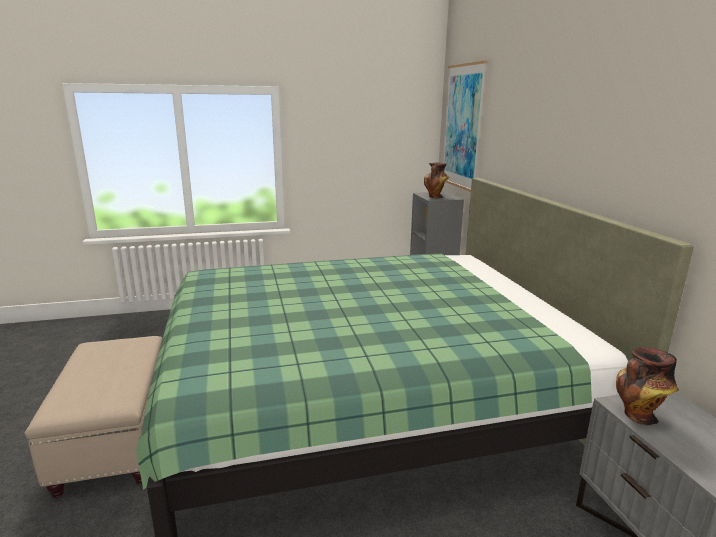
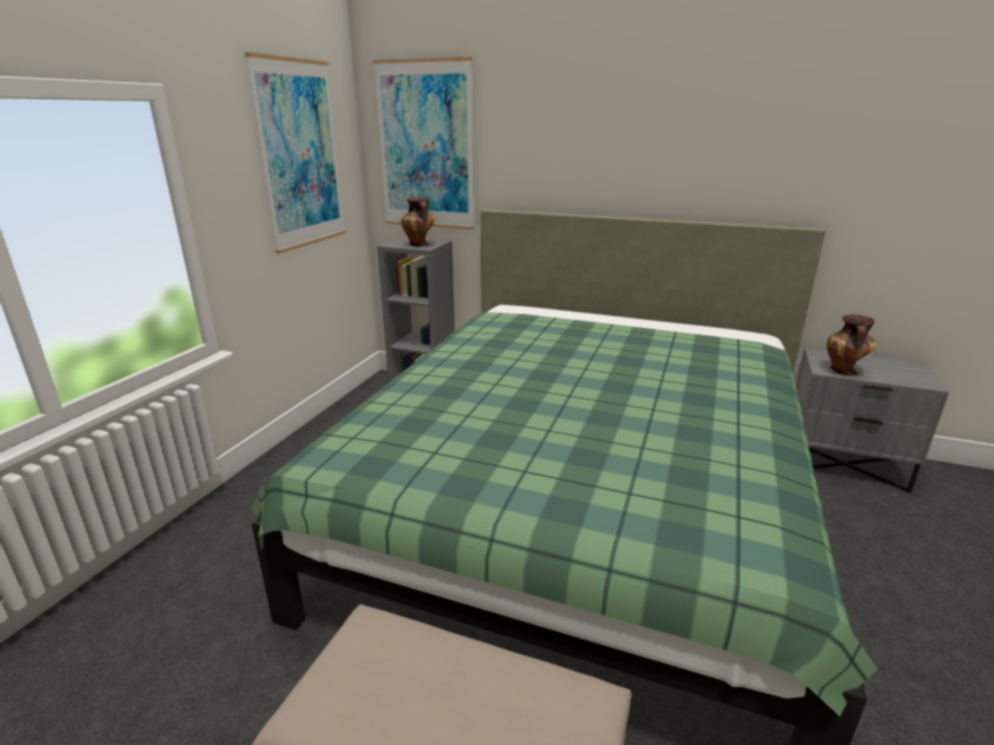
camera: 55 degrees left, 5 degrees up
(375, 127) = (300, 155): none -> picture

